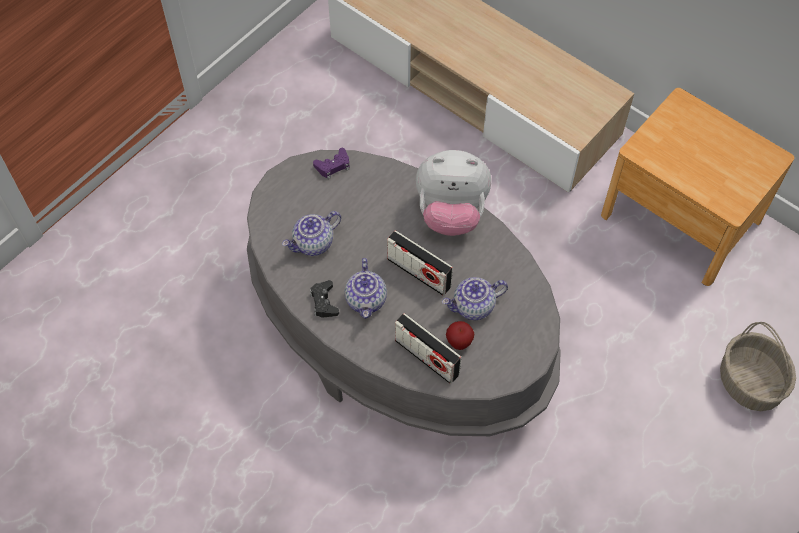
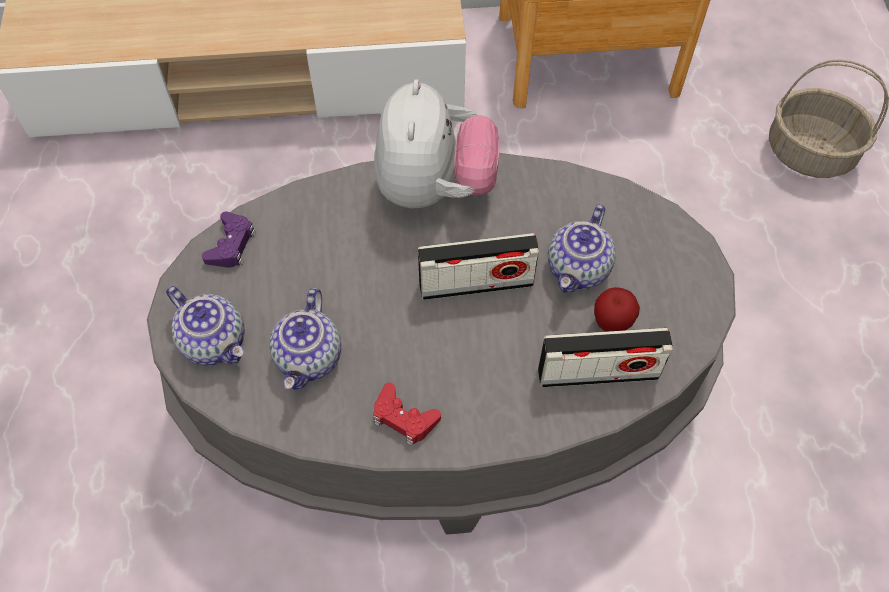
camera: 45 degrees left, 0 degrees up
(324, 302) = (404, 418): black game controller -> red game controller
(366, 300) = (453, 369): teapot -> teapot (215, 341)
(451, 213) = (434, 187): plush toy -> plush toy turned 45 degrees counterclockwise

